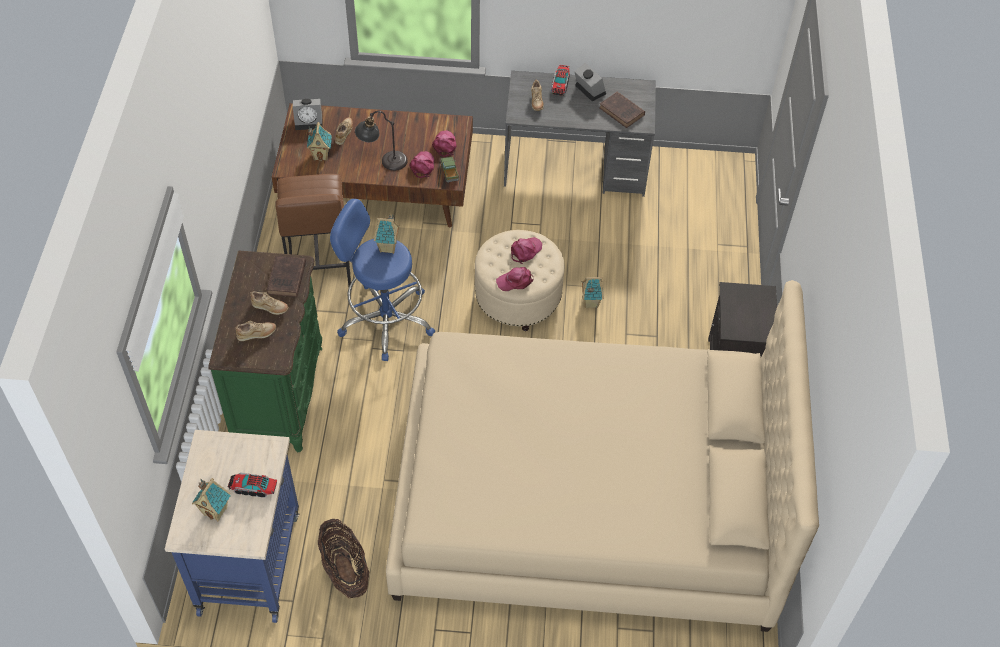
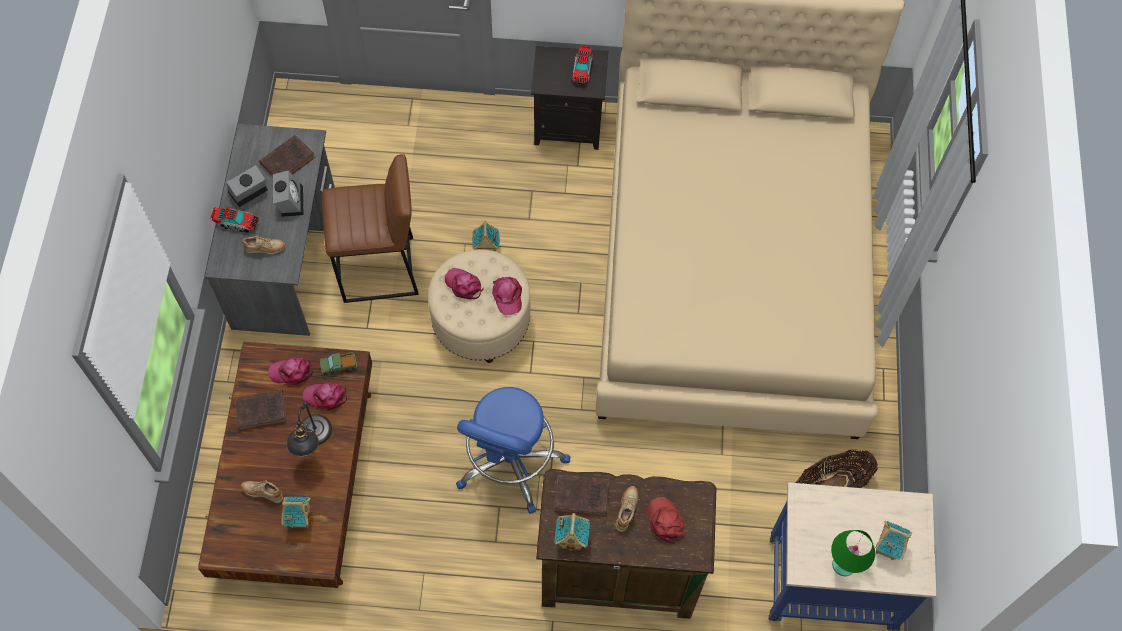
camera: 90 degrees left, 10 degrees up
(204, 474) = (843, 565): none -> green table lamp
(253, 488) = (854, 512): toy truck -> toy truck (582, 70)
(257, 335) = (665, 522): beige shoe -> red cap
(309, 121) = (236, 538): alarm clock -> alarm clock (290, 200)
(319, 268) = (430, 542): brown stool -> brown stool (380, 269)
(388, 247) = (492, 410): toy house -> toy house (572, 540)
(412, 130) = (263, 410): none -> brown book

